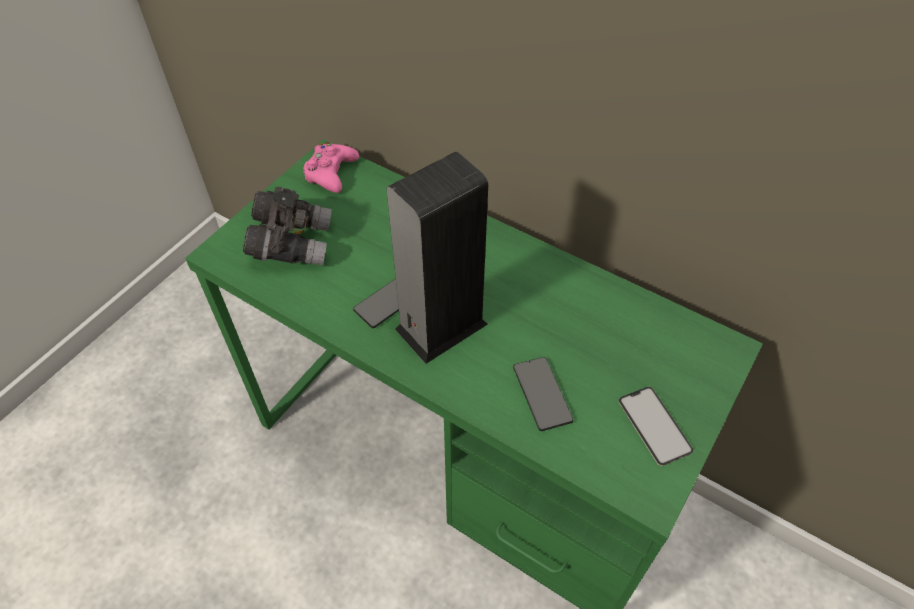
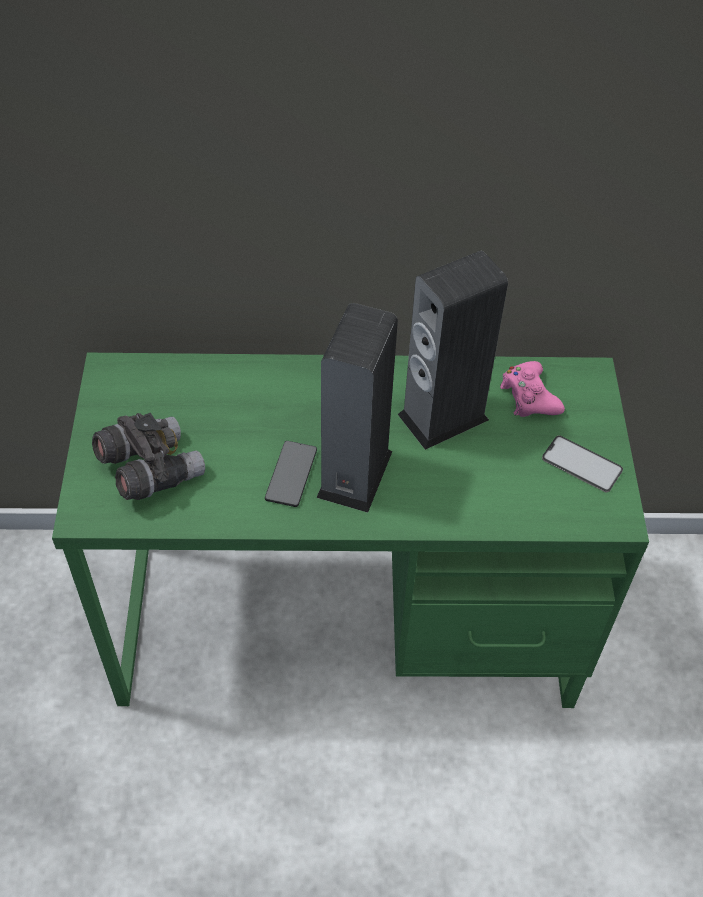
camera: 35 degrees left, 0 degrees up
(331, 173) = (127, 383): pink game controller -> pink game controller (529, 397)
(542, 394) = (481, 486): phone -> none
(555, 317) = (443, 417): none -> speaker

